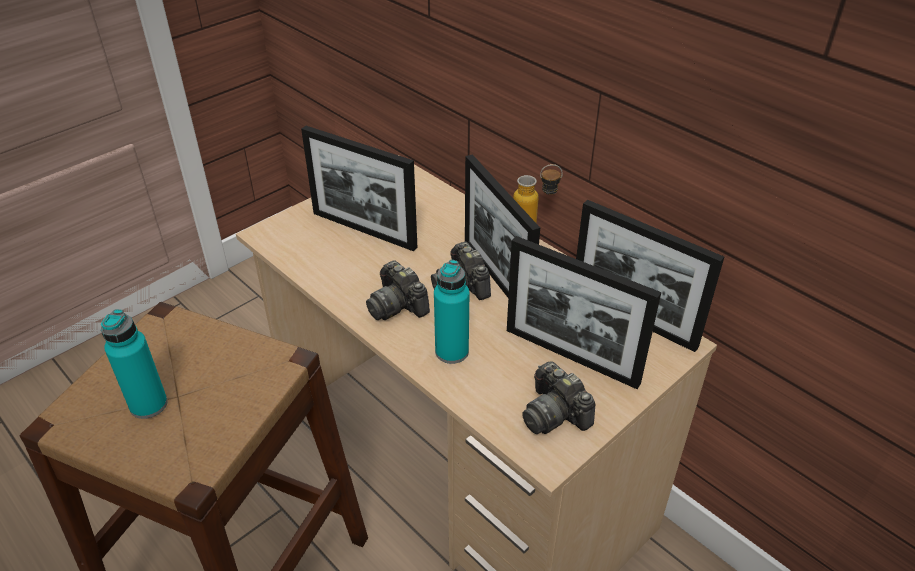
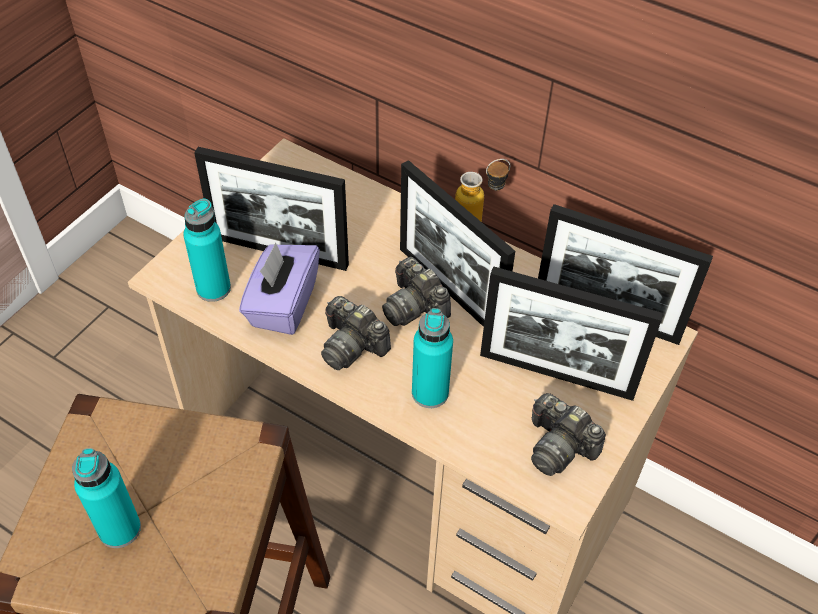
camera: 15 degrees left, 10 degrees up
(300, 248) = (213, 288): none -> turquoise bottle
(351, 267) = (282, 304): none -> purple tissue box

